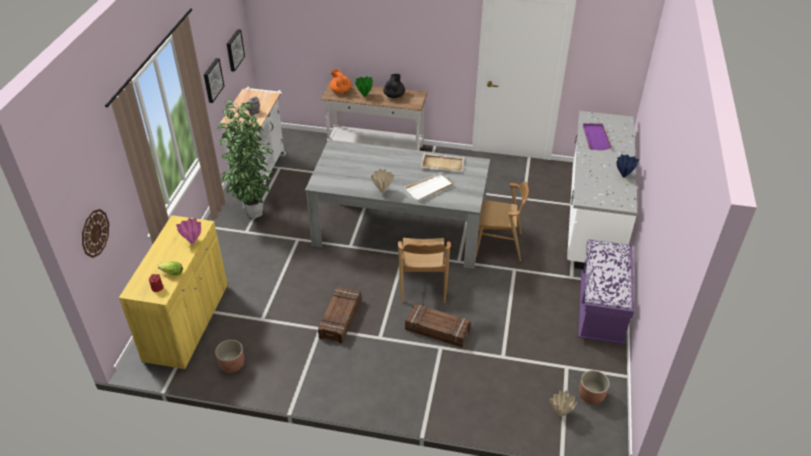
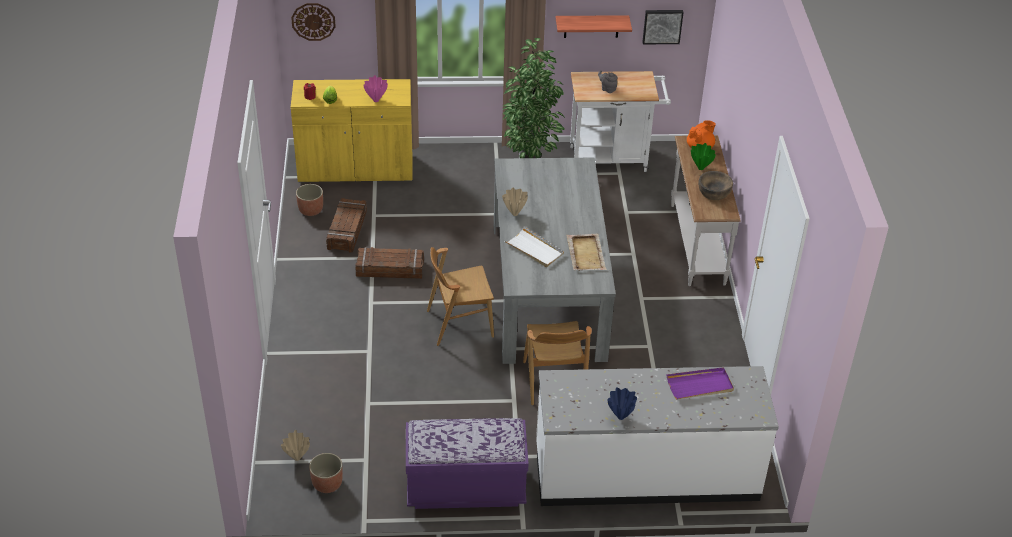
camera: 75 degrees right, 0 degrees up
(212, 80) = (591, 26): picture -> shelf
(394, 95) = (714, 192): black teapot -> brown bowl
(437, 329) = (394, 345): crate -> crate (347, 230)

